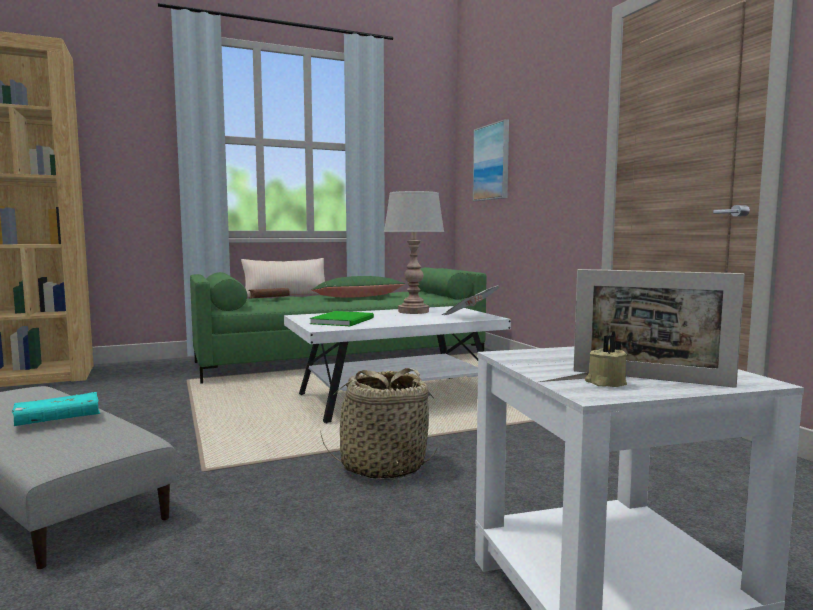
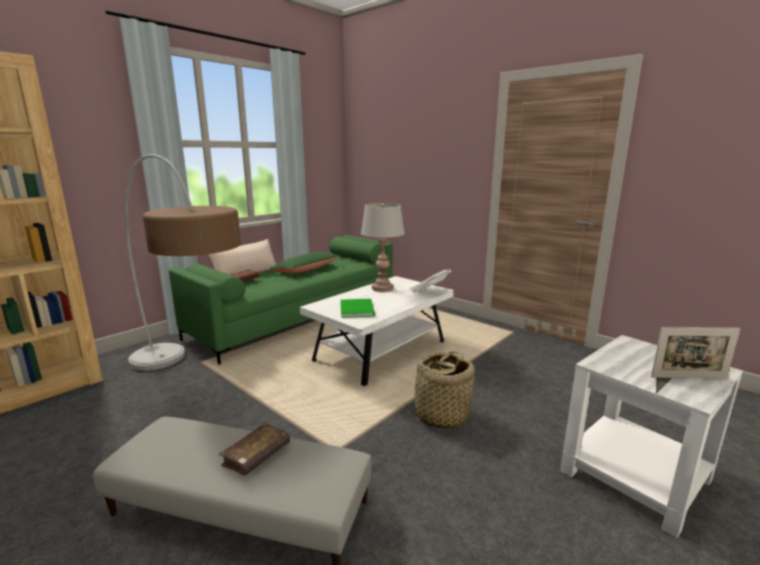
camera: 25 degrees left, 10 degrees up
(58, 420) = (256, 456): turquoise book -> brown book
(153, 392) = (189, 382): none -> floor lamp
(492, 162) = (385, 159): picture -> none
(605, 383) = (682, 387): beige candle -> none

